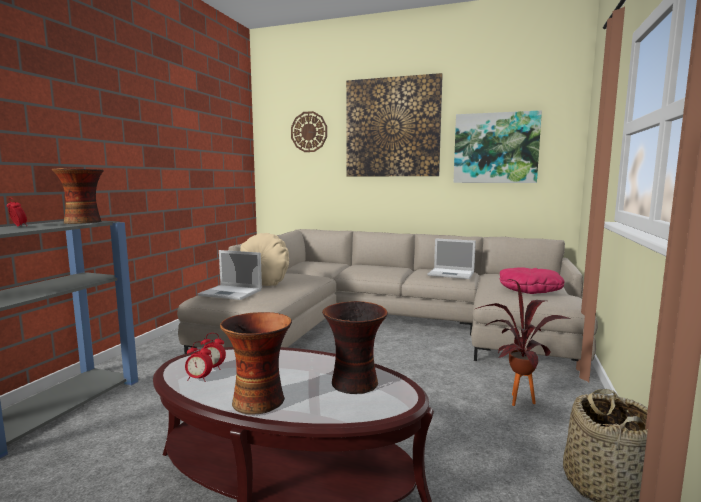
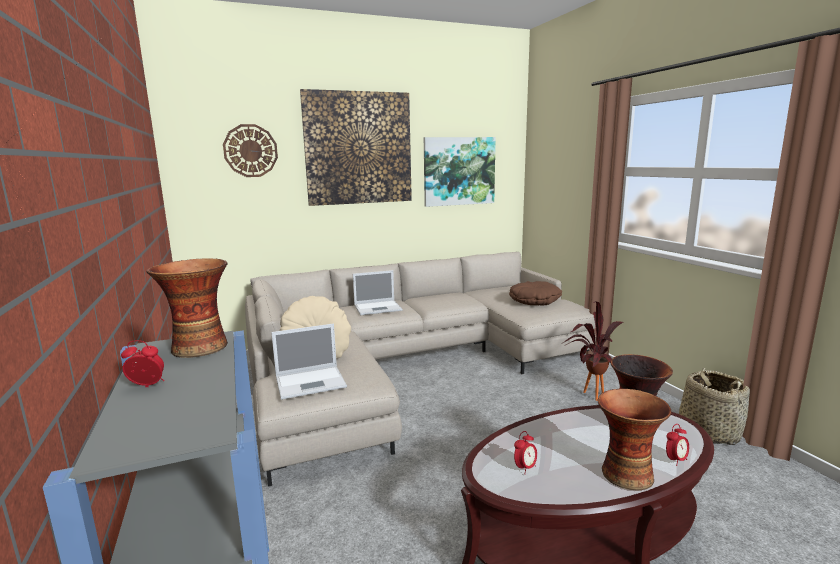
camera: 40 degrees left, 5 degrees up
(199, 379) = (543, 483): alarm clock -> alarm clock (675, 460)
(452, 274) = (455, 299): laptop -> laptop (378, 308)
(529, 289) = (533, 301): pink pillow -> brown pillow

